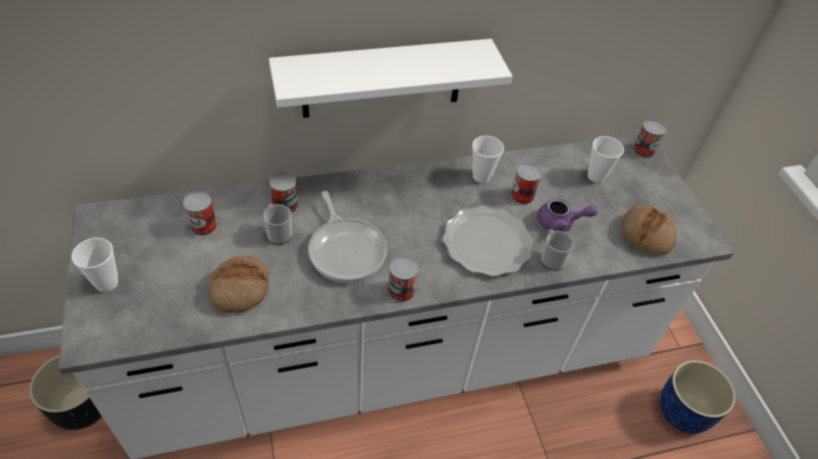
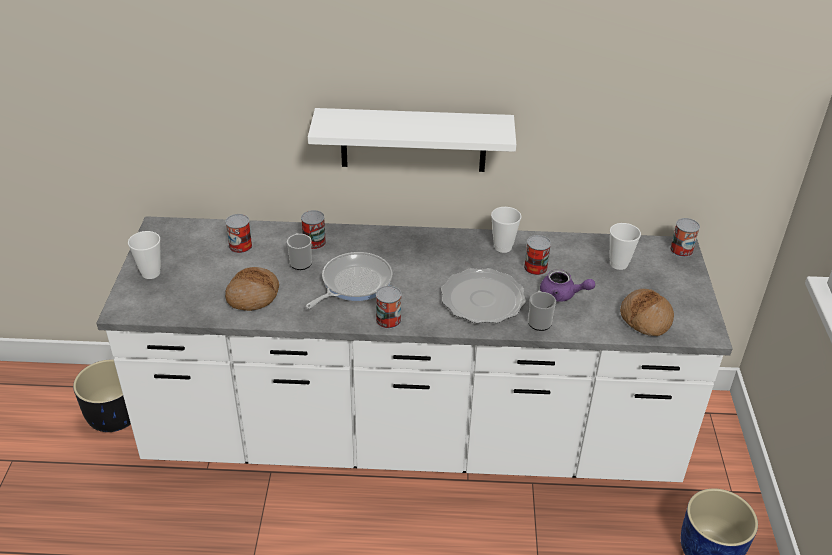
camera: 20 degrees right, 10 degrees down
(346, 250) = (353, 283): frying pan -> frying pan turned 135 degrees counterclockwise

